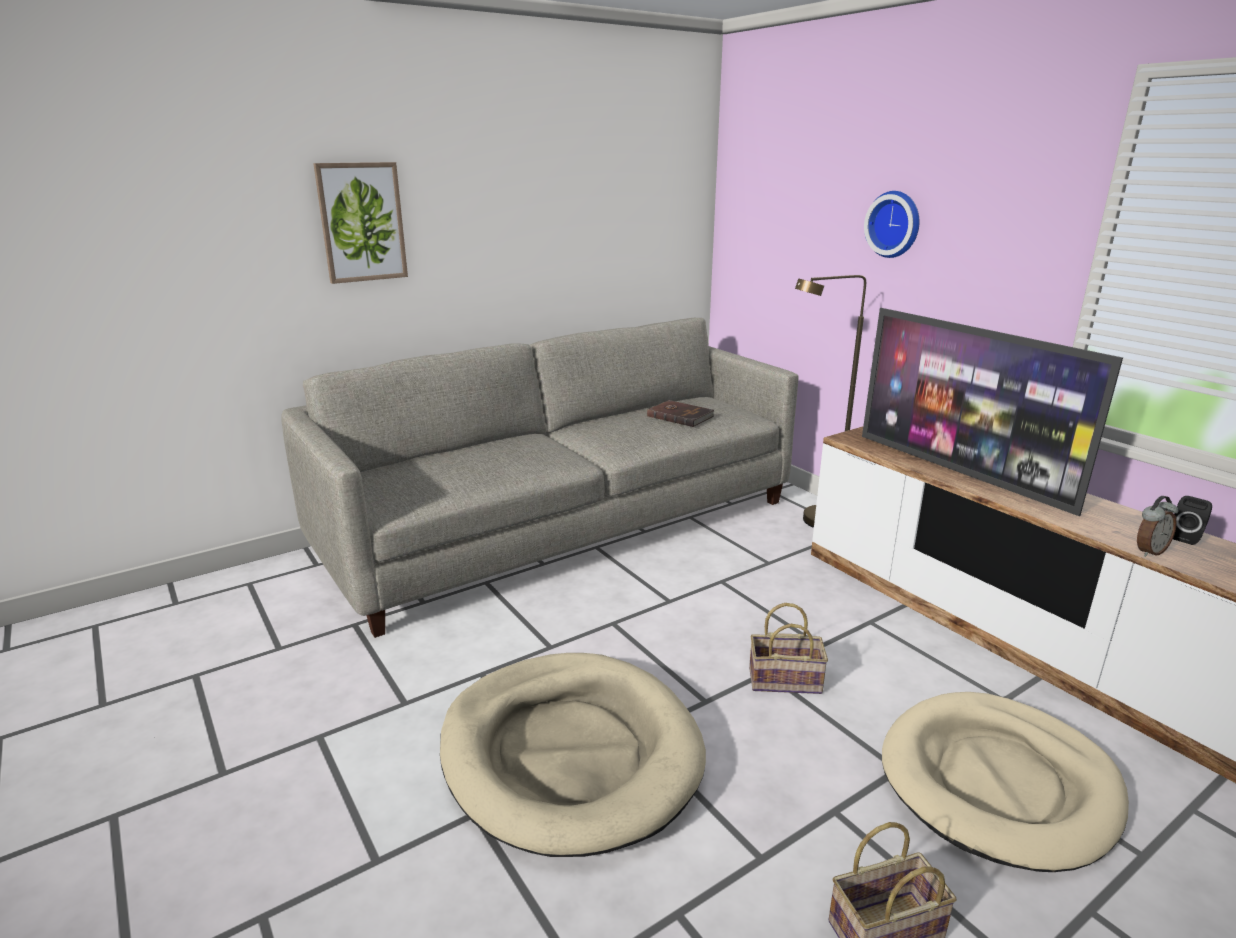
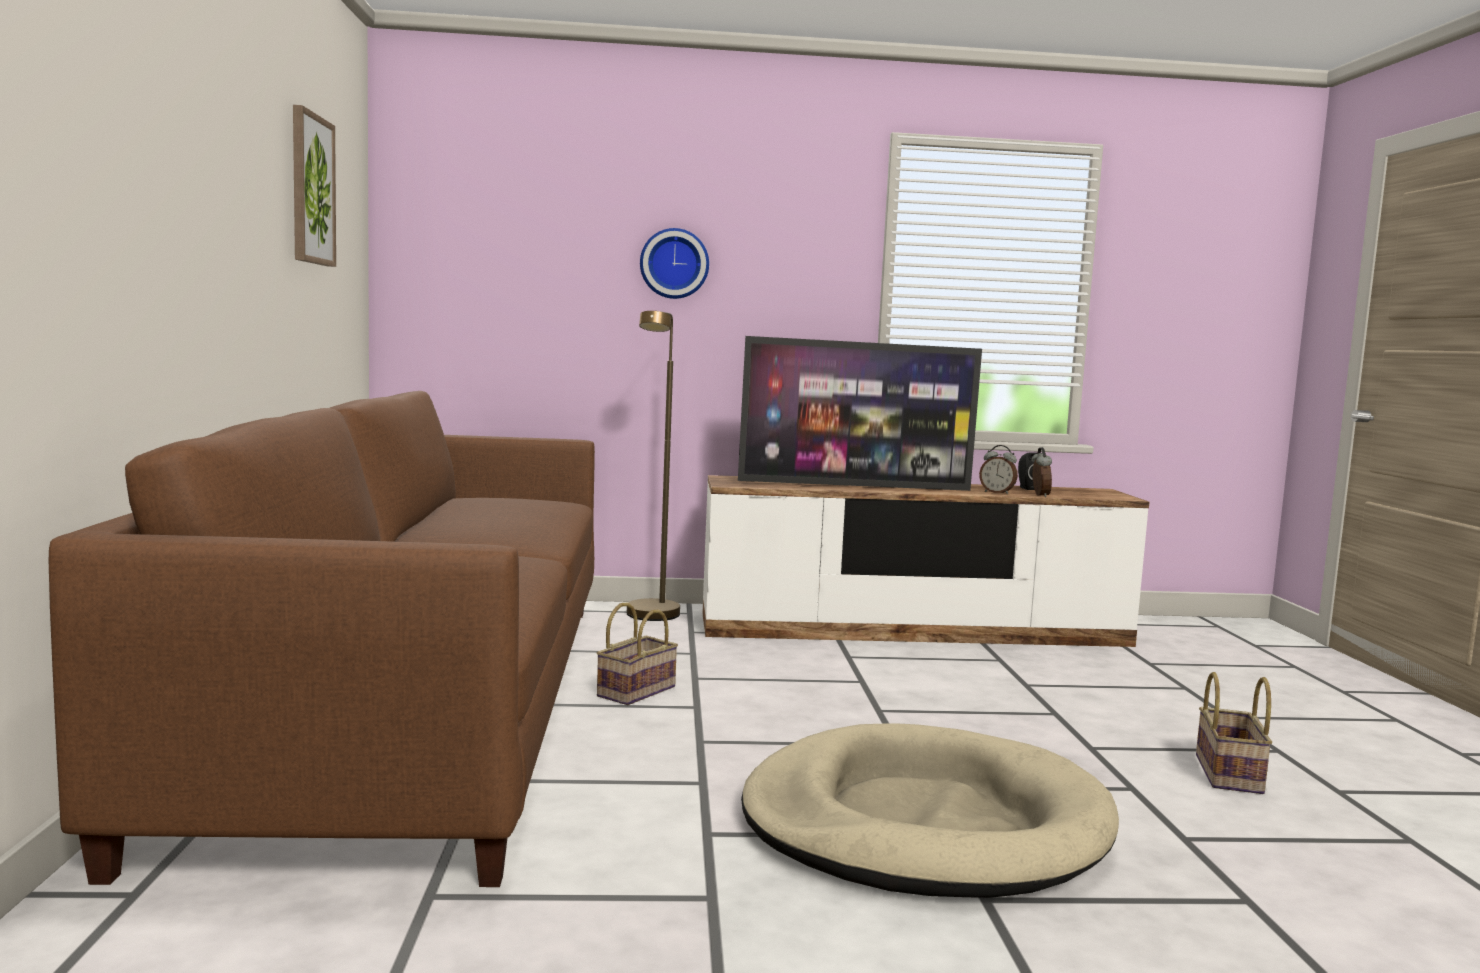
camera: 60 degrees left, 15 degrees down
(362, 222) = (121, 167): picture -> picture (311, 190)
(563, 526) = (419, 704): grey sofa -> brown sofa
(680, 416) = (505, 507): brown book -> none
(786, 680) = (899, 707): basket -> basket (636, 690)
(998, 783) = (1093, 693): beige dog bed -> none
(1102, 530) = (997, 493): none -> alarm clock

